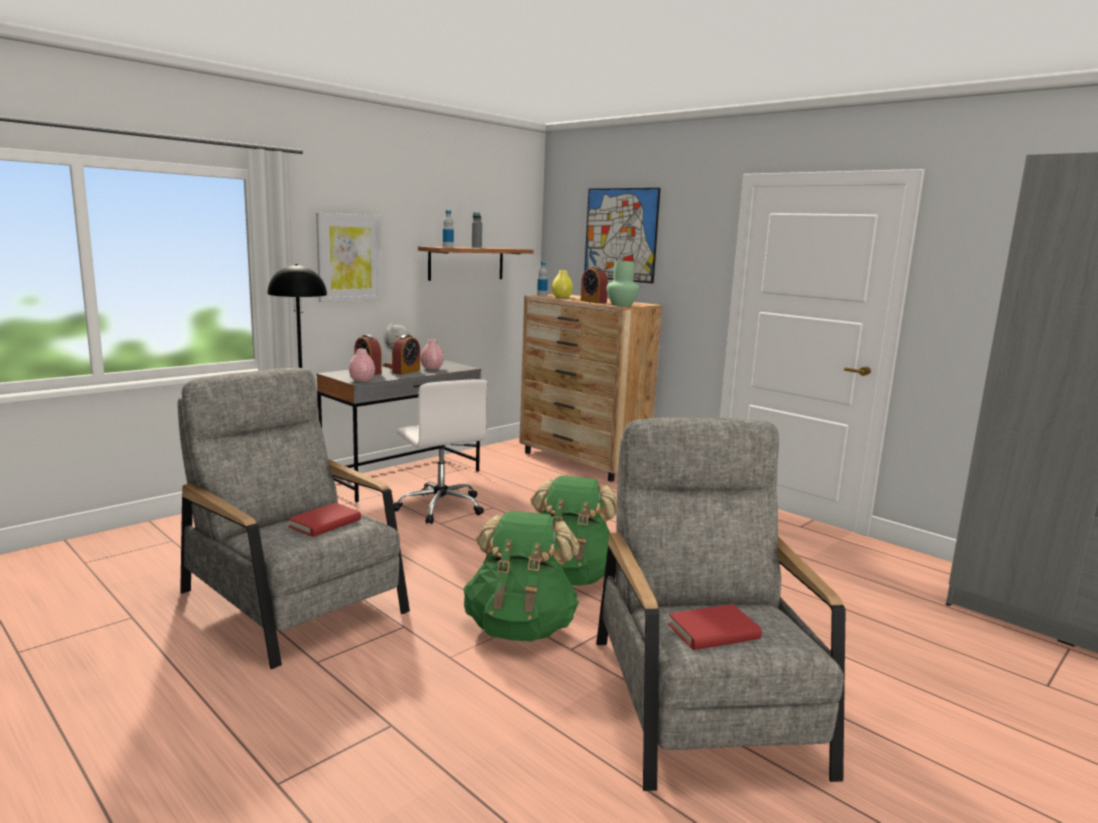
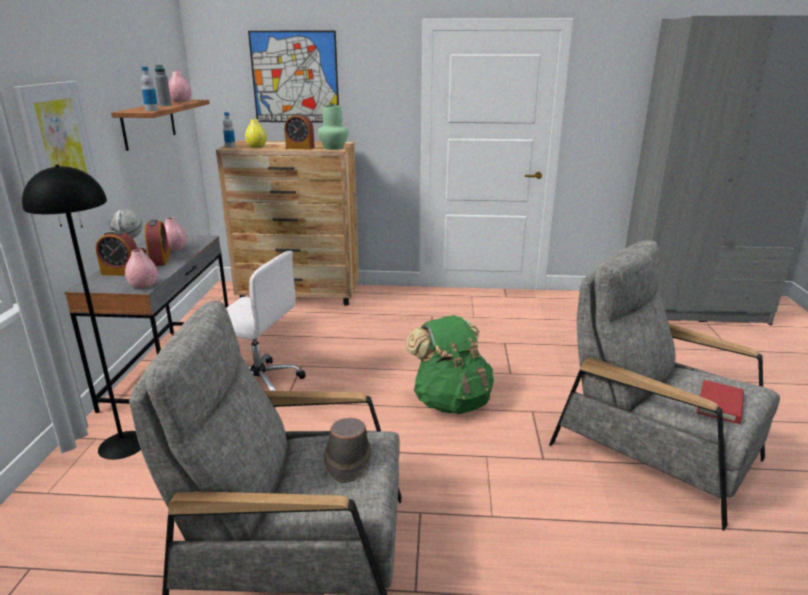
camera: 40 degrees left, 10 degrees up
(325, 523) = (347, 460): red book -> brown hat
(503, 248) = (181, 101): none -> pink vase
(520, 627) = (490, 461): green backpack -> none

